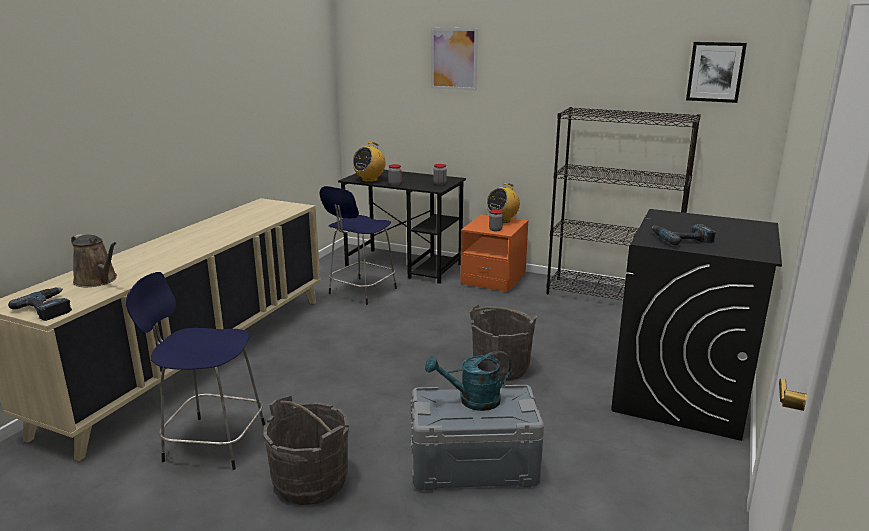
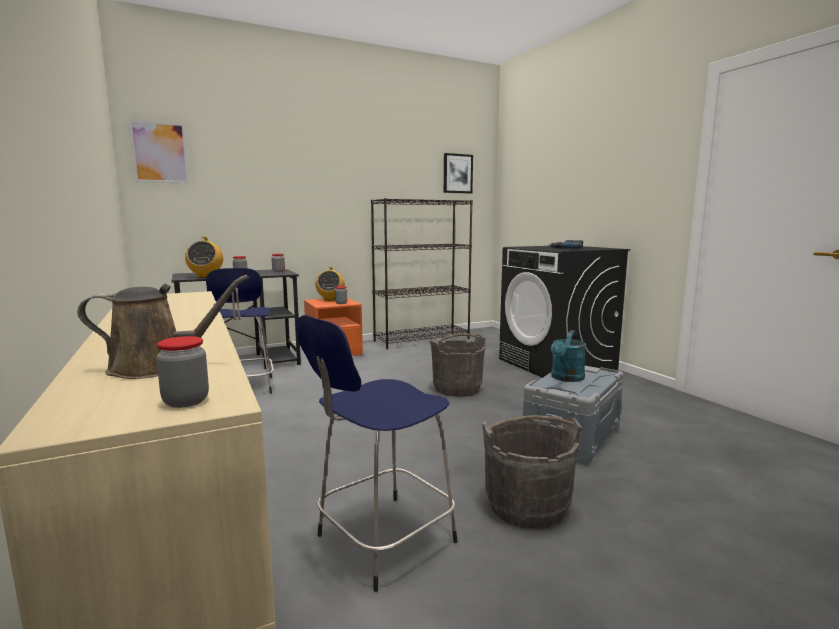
camera: 50 degrees left, 10 degrees down
(49, 308) = (186, 401): power drill -> jar
(454, 58) = (263, 160): picture -> picture (160, 152)

